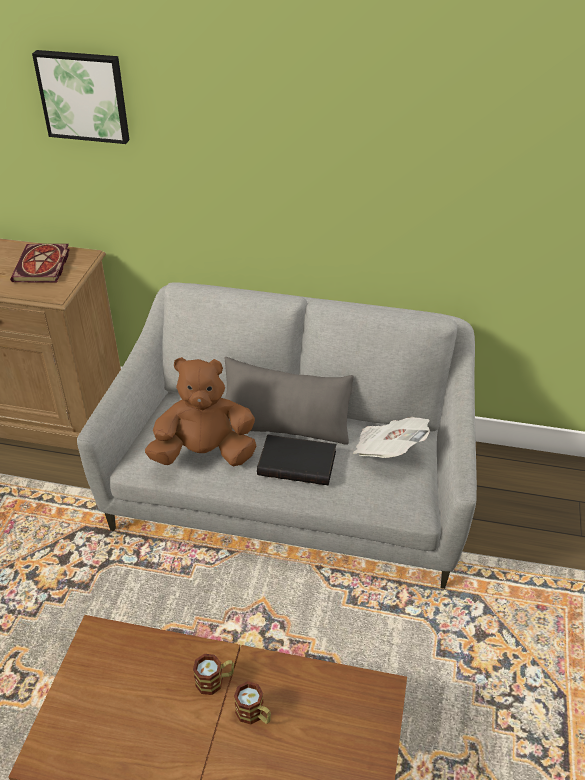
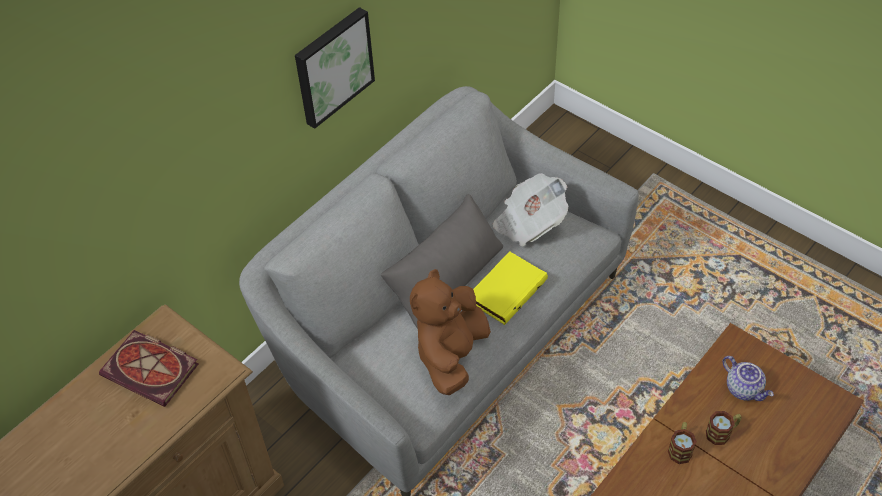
camera: 60 degrees left, 10 degrees up
(84, 96) = (112, 162): picture -> picture (332, 66)
(298, 462) = (506, 289): black book -> yellow book
(324, 718) = (744, 388): none -> teapot

